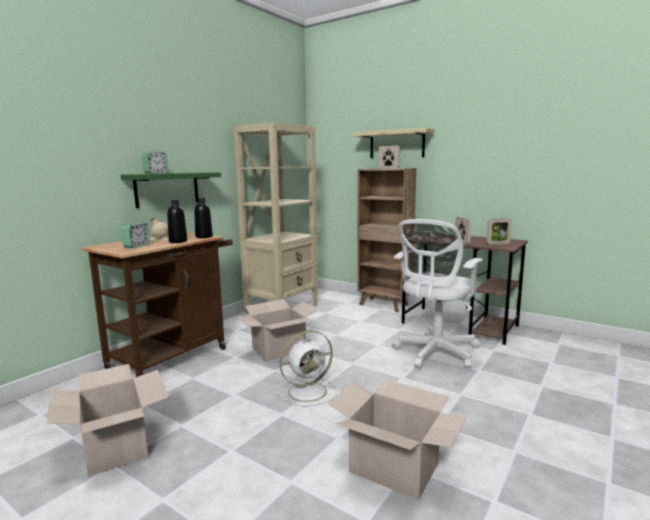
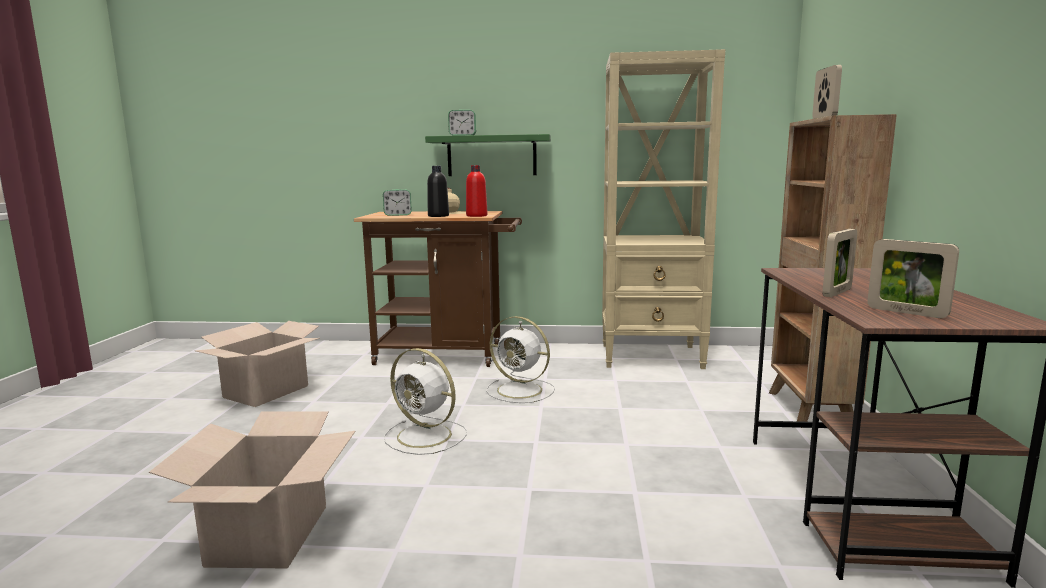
camera: 60 degrees right, 0 degrees up
(204, 237) = (476, 216): black bottle -> red bottle
(279, 350) = (521, 390): cardboard box -> white fan
(396, 144) = (883, 62): beige shelf -> none
(435, 353) = (659, 499): white office chair -> none

